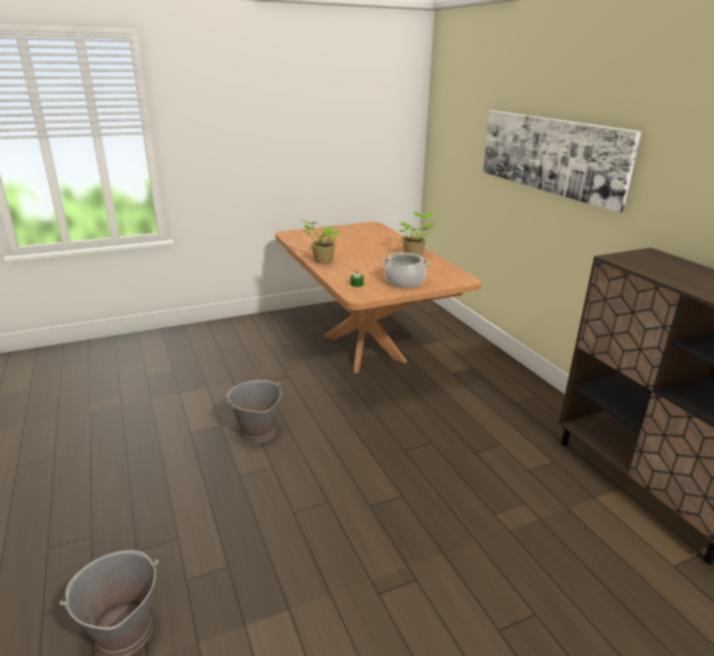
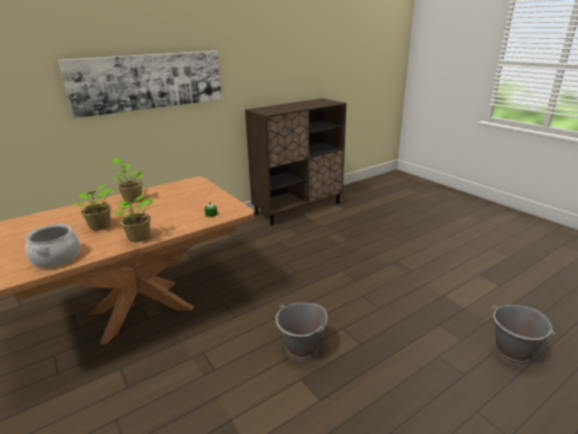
camera: 100 degrees left, 0 degrees up
(353, 249) = (100, 227): none -> potted plant
(404, 282) = (203, 198): cooking pot -> cooking pot (56, 258)

